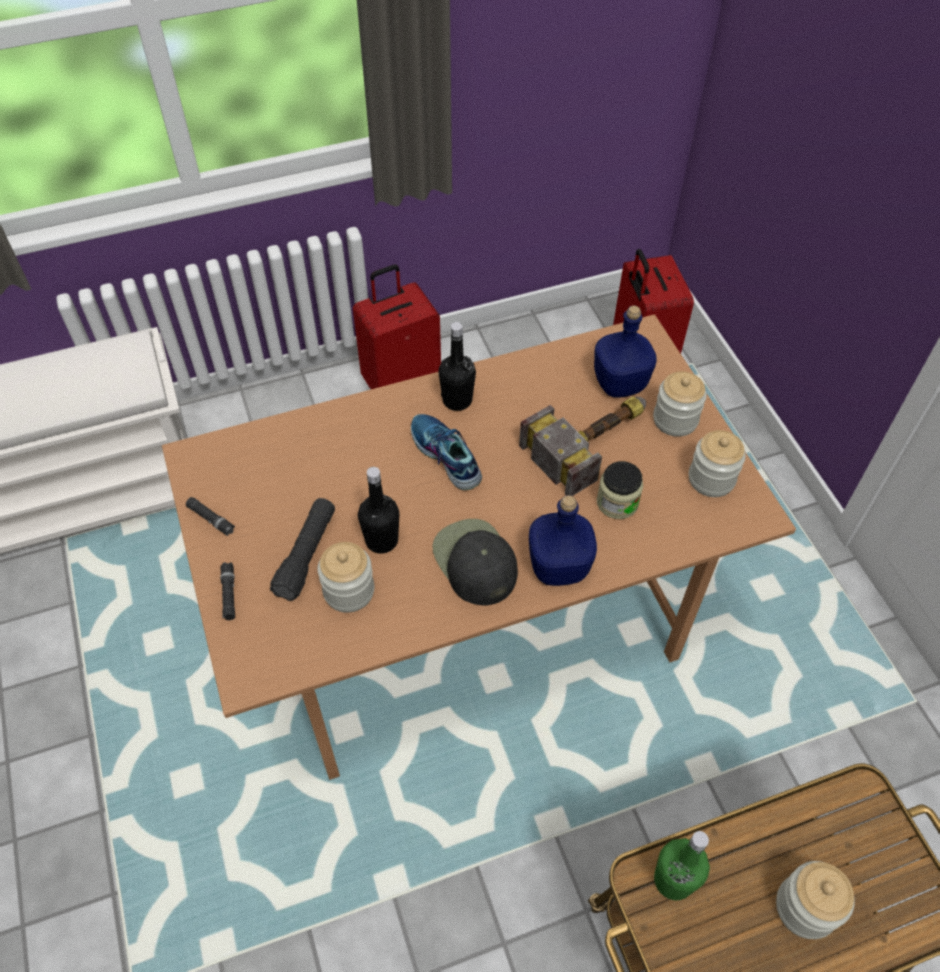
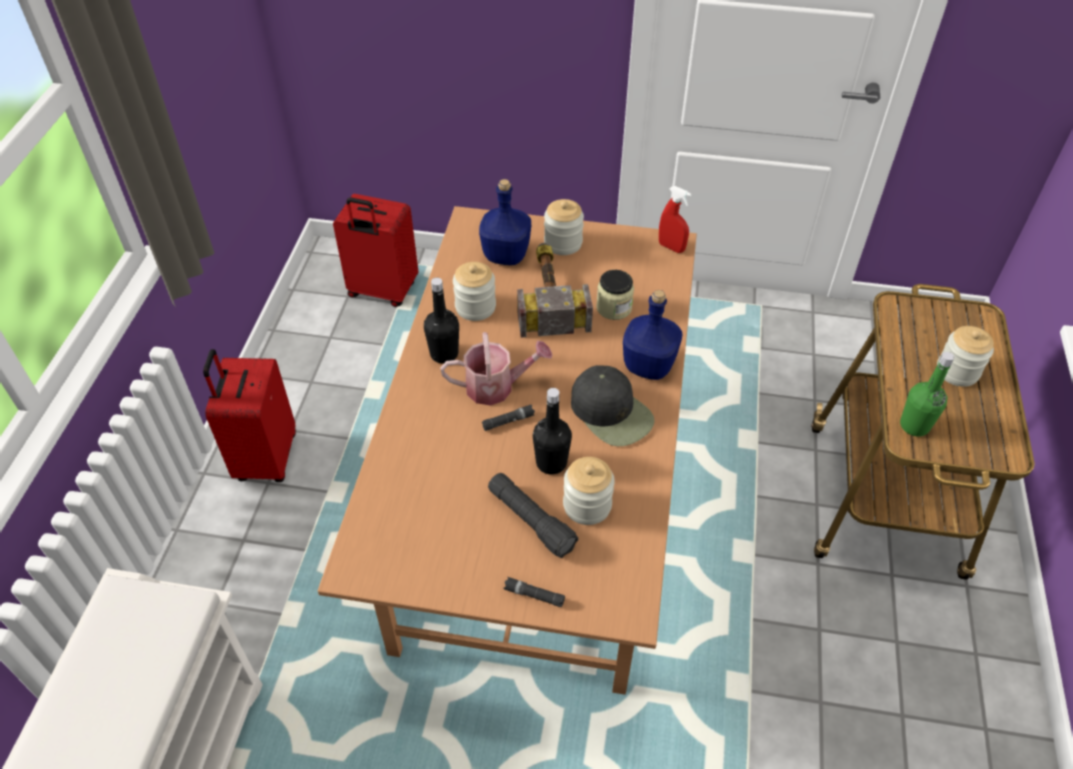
camera: 60 degrees left, 5 degrees down
(211, 519) = (441, 580): black flashlight -> black flashlight (508, 421)
(445, 457) = (496, 386): shoe -> watering can
(474, 562) = (612, 412): black cap -> black cap turned 135 degrees counterclockwise
(711, 479) = (628, 251): jar -> jar (475, 307)
(751, 514) = (671, 247): none -> red spray bottle

